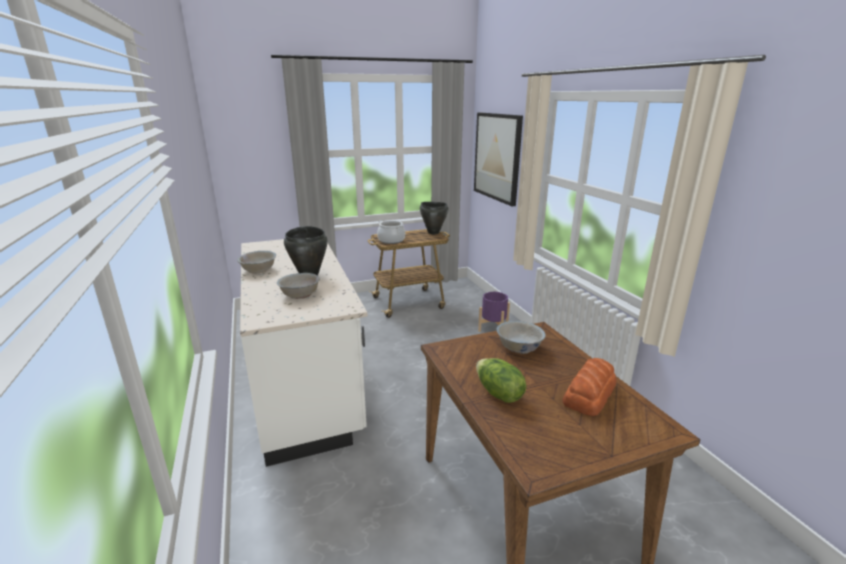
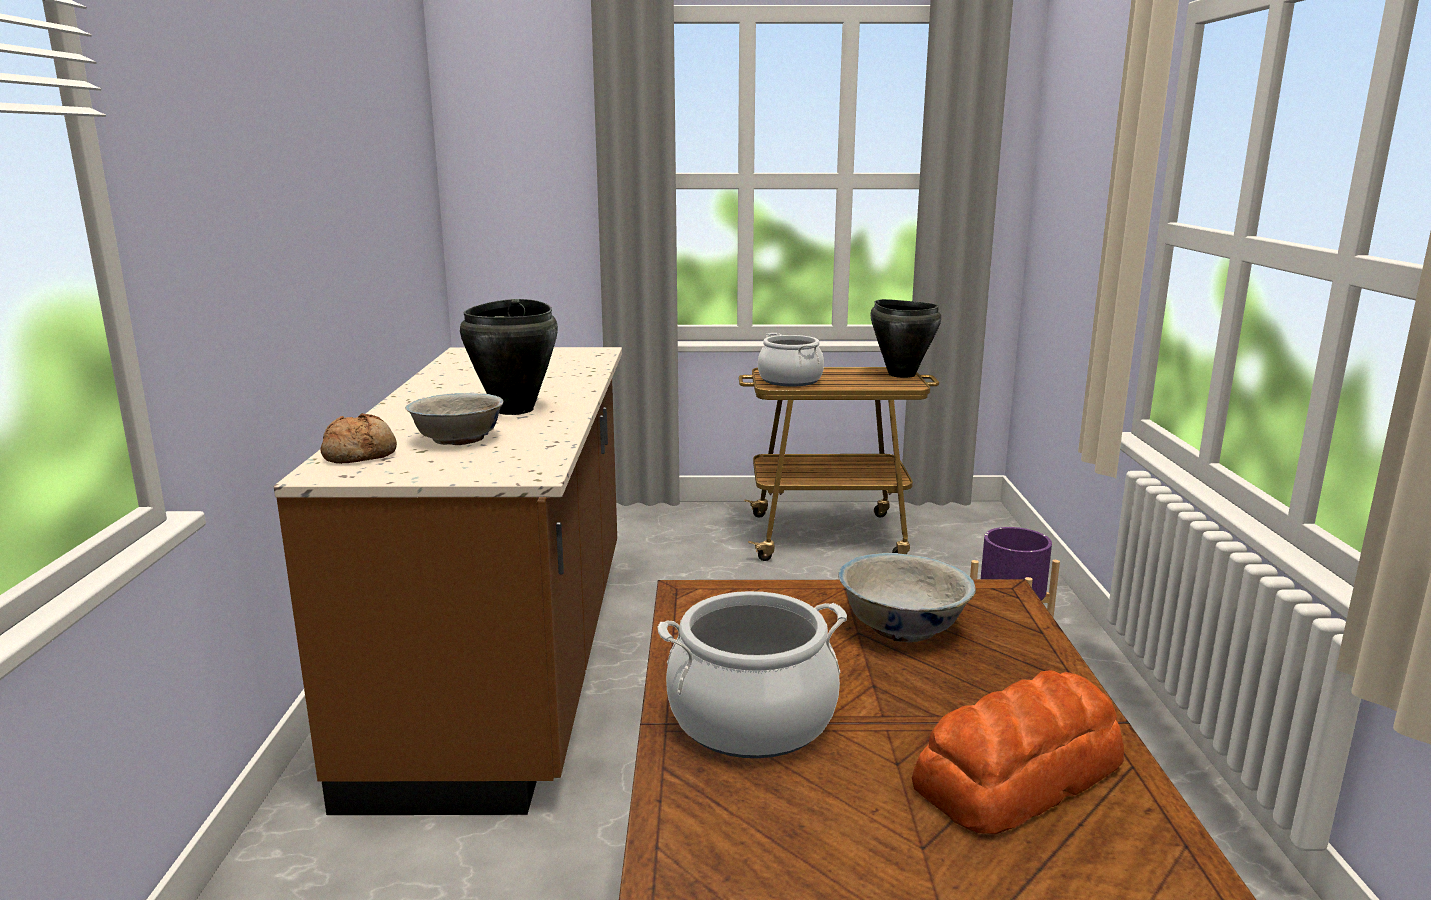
camera: 20 degrees right, 5 degrees down
(259, 270) = (429, 391): white bowl -> none
(263, 309) = (360, 454): none -> bread
(305, 382) = (510, 661): white counter -> brown counter
(497, 157) = (1075, 195): picture -> none
(498, 393) = (752, 719): lettuce -> cooking pot

